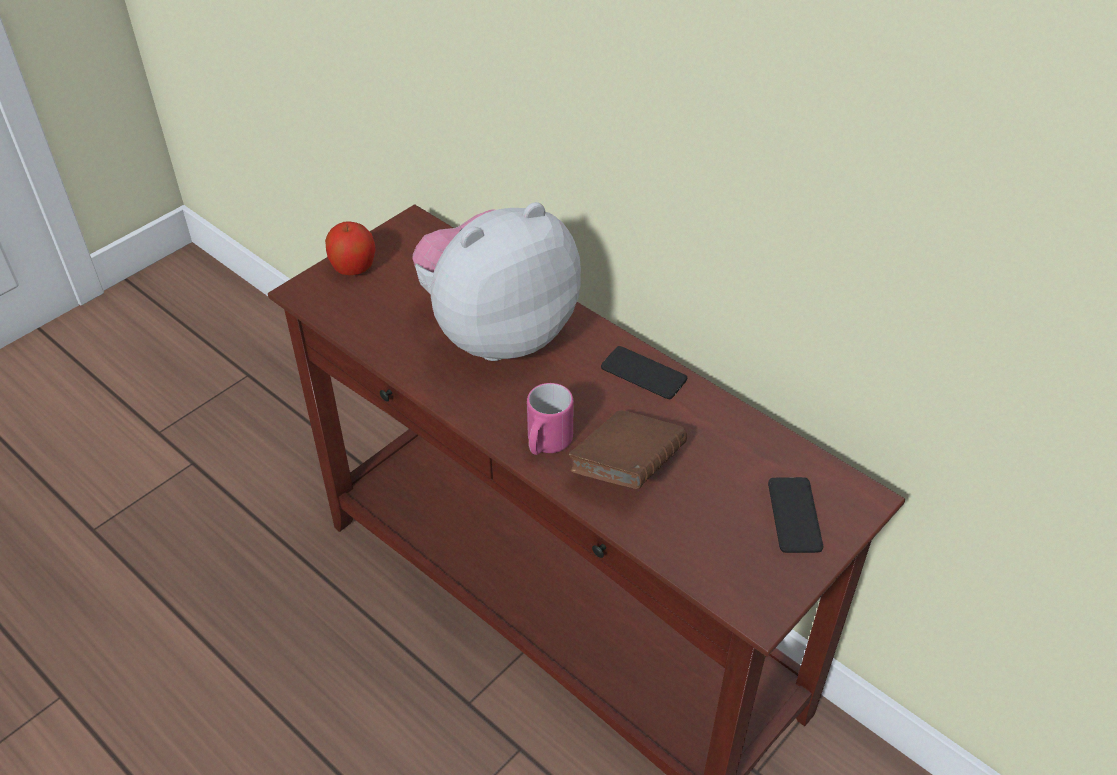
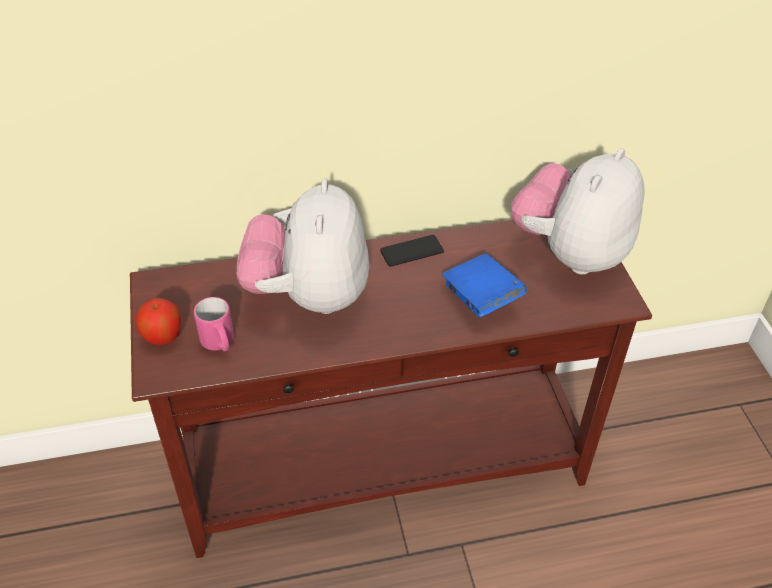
camera: 55 degrees left, 0 degrees up
(546, 444) = (430, 323): pink mug -> pink mug (219, 344)
(627, 468) = (481, 299): brown book -> blue book
(794, 515) = (571, 253): phone -> plush toy

